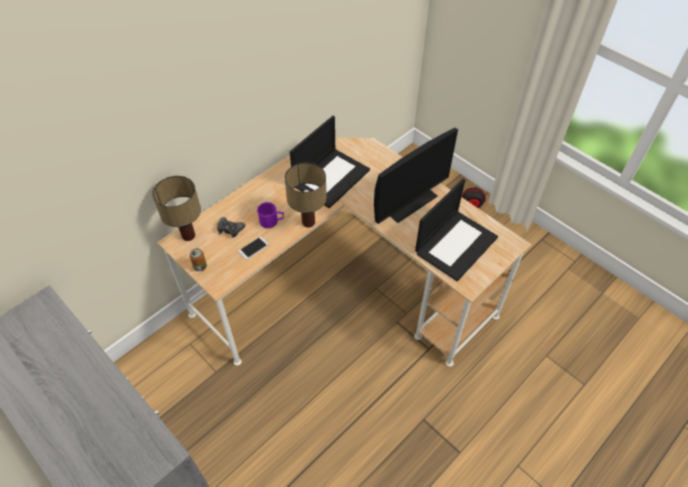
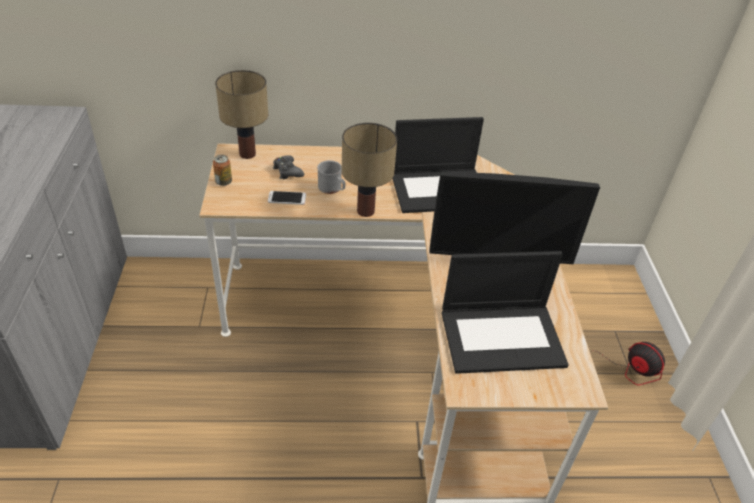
camera: 40 degrees right, 10 degrees down
(271, 221) = (332, 189): purple mug -> grey mug

